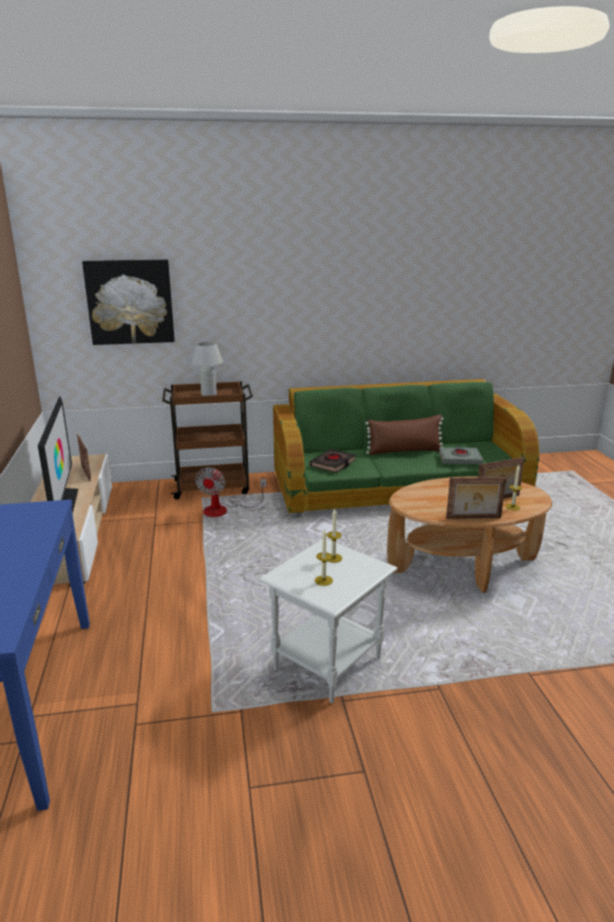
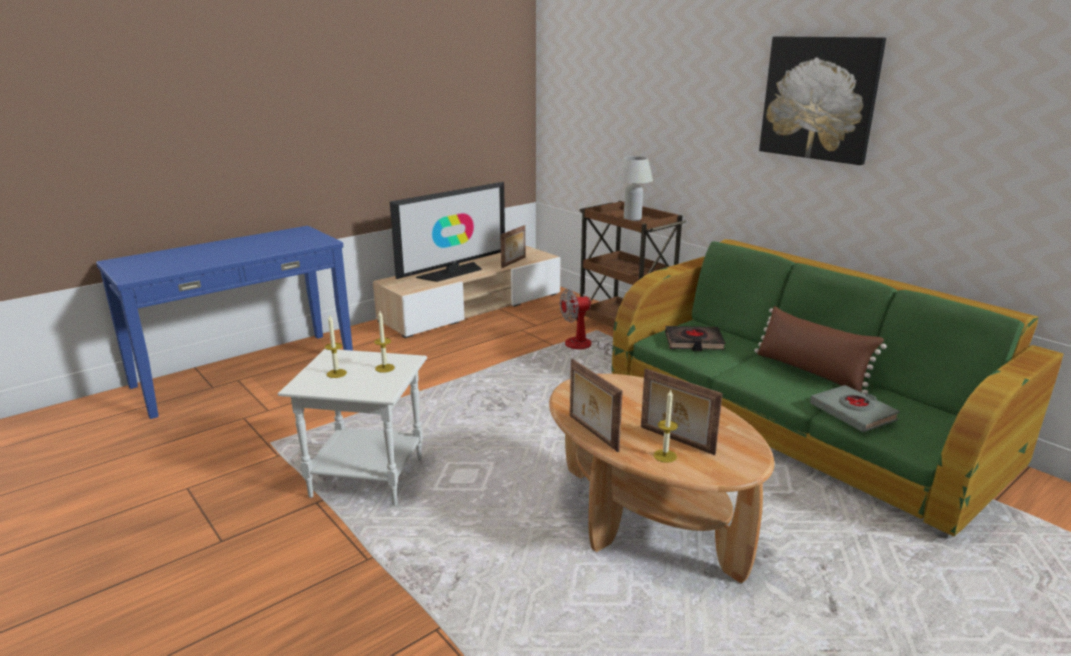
camera: 60 degrees right, 0 degrees up
(130, 302) = (603, 103): picture -> picture (819, 98)

